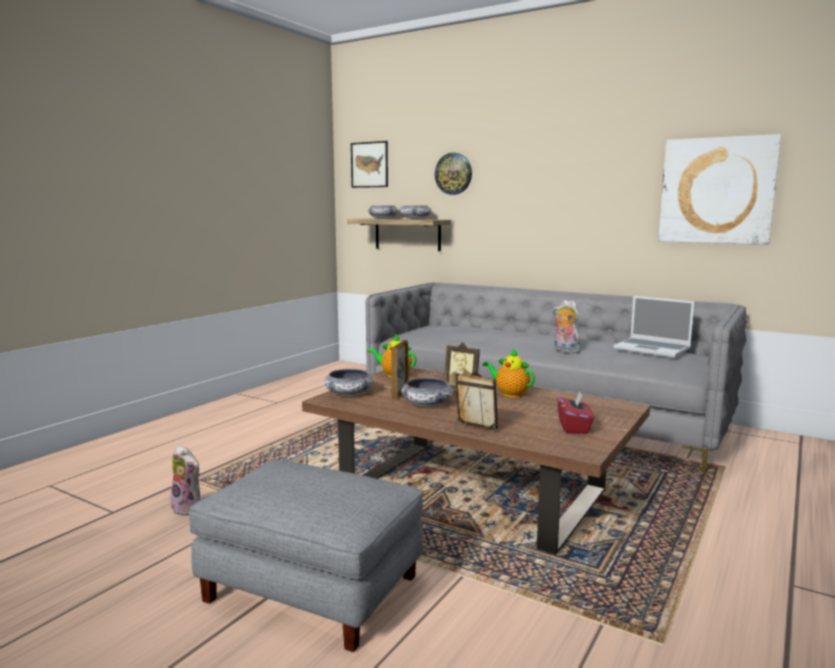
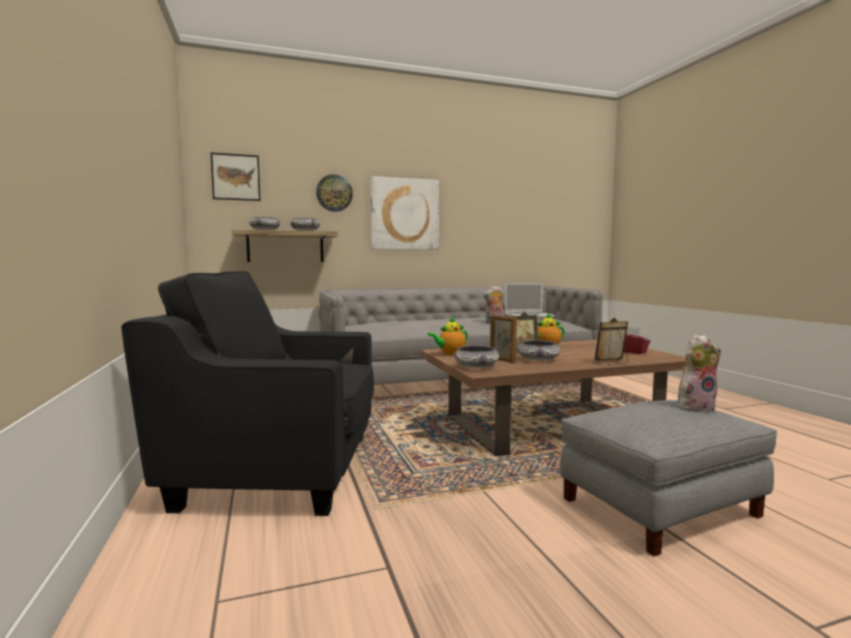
camera: 50 degrees left, 5 degrees down
(189, 508) = (443, 522): plush toy -> plush toy (695, 407)
(222, 436) = (279, 468): none -> black armchair
(717, 191) = (523, 217): picture -> picture (404, 214)

